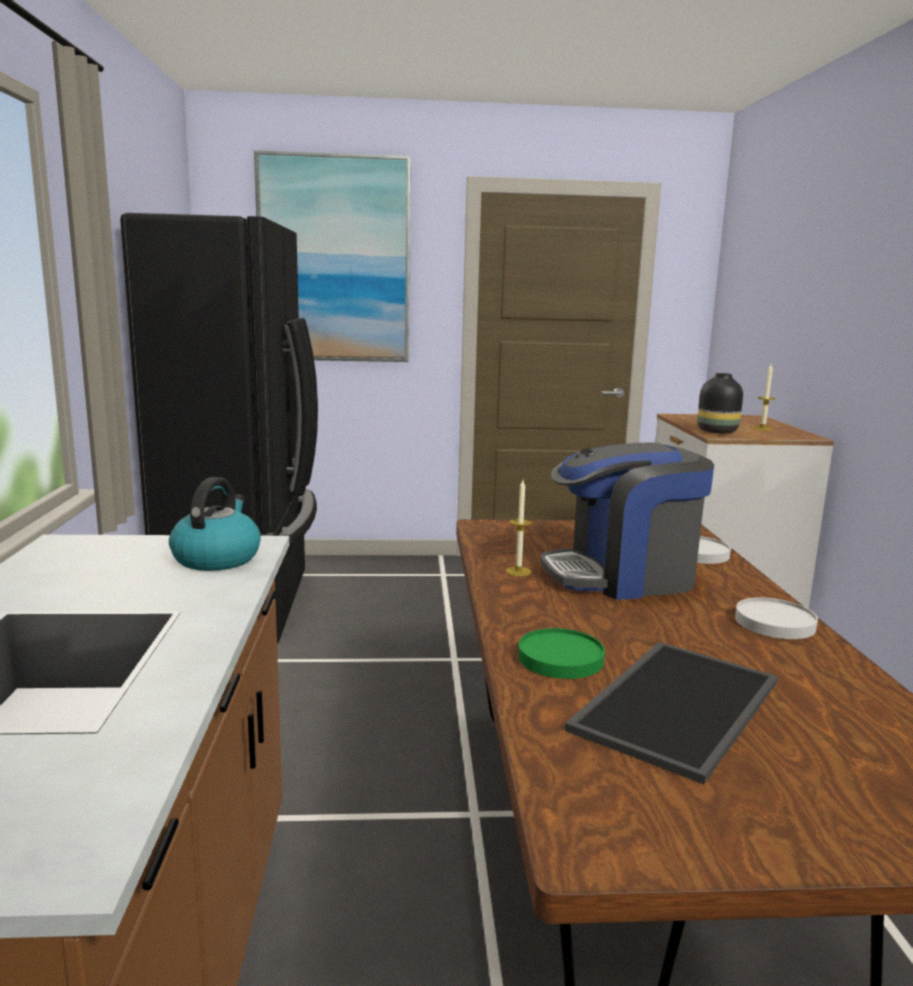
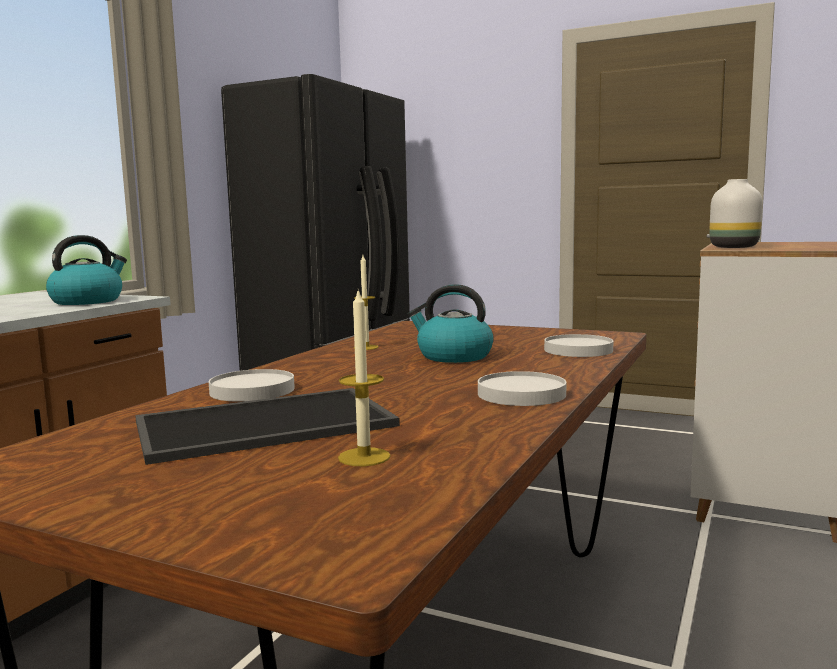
camera: 30 degrees right, 5 degrees down
(334, 260) = (447, 123): picture -> none
(560, 658) = (251, 391): green plate -> white plate
(622, 576) = (453, 356): coffee machine -> kettle
(718, 432) = (735, 247): black vase -> white vase
(762, 428) = (807, 246): candle -> candle (364, 457)

